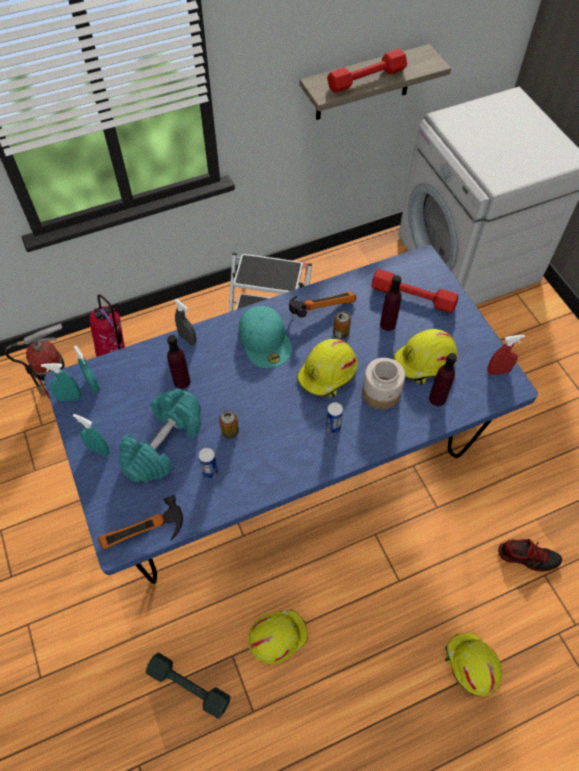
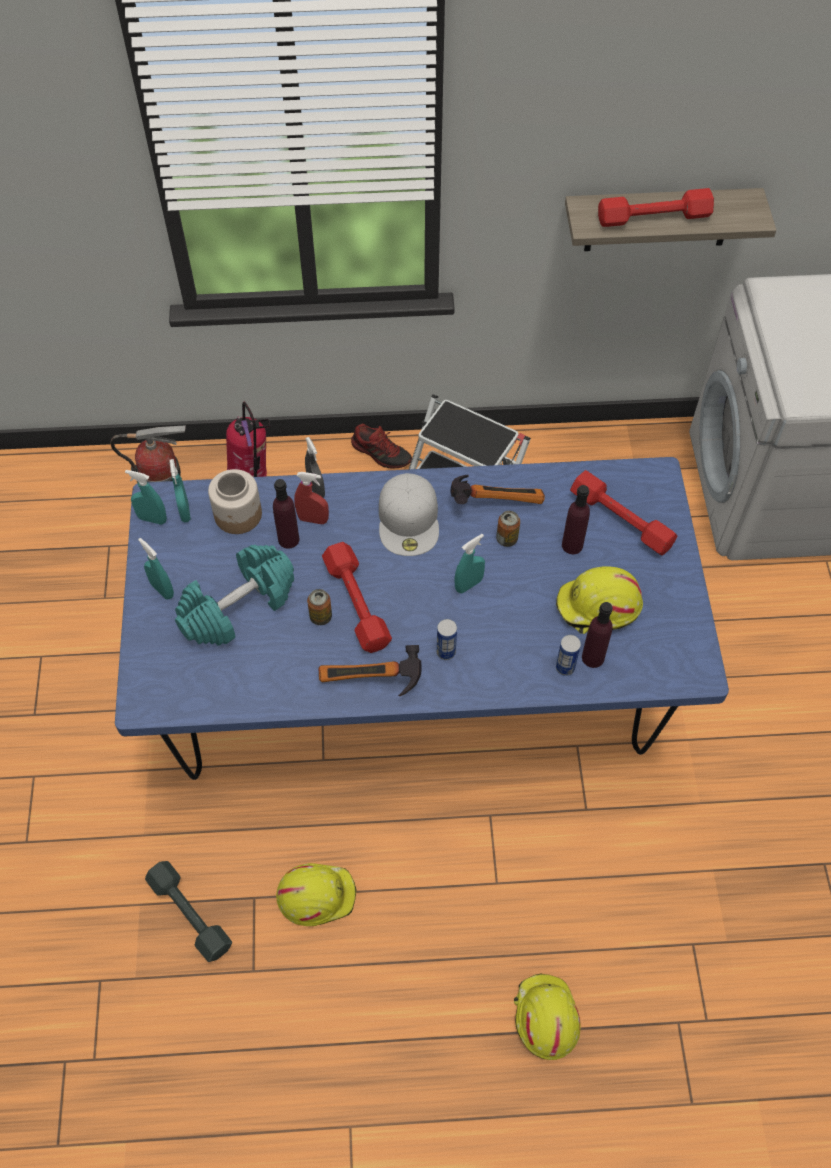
camera: 20 degrees right, 0 degrees up
(145, 537) = (175, 706): hammer -> hammer (370, 684)
(210, 472) = (278, 657): can -> can (565, 667)
(253, 412) = (357, 603): none -> red dumbbell
(265, 340) = (409, 520): turquoise cap -> white cap
(328, 374) = (468, 584): yellow hard hat -> turquoise spray bottle
(381, 393) = (524, 629): jar -> jar (238, 515)
(498, 371) = (688, 648): red spray bottle -> red spray bottle (313, 519)
(527, 556) = (680, 913): shoe -> shoe (381, 453)

